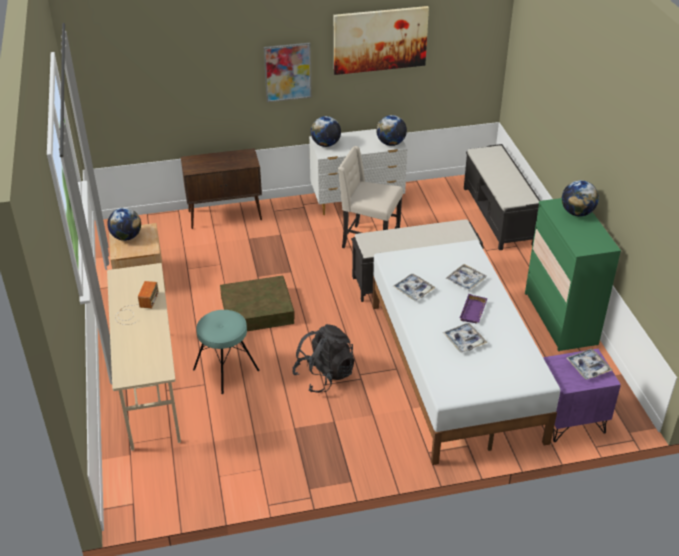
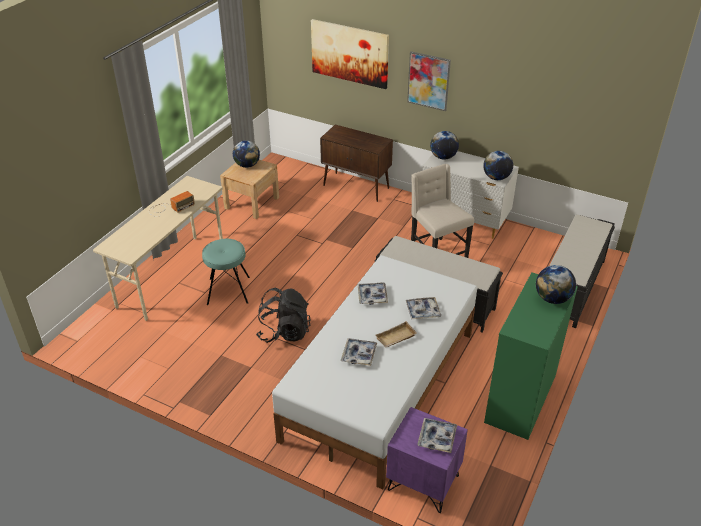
camera: 40 degrees right, 0 degrees up
(257, 310) = (297, 262): brown storage box -> none
(380, 40) = (515, 77): picture -> picture (349, 53)
(474, 312) = (396, 338): purple tray -> beige tray

